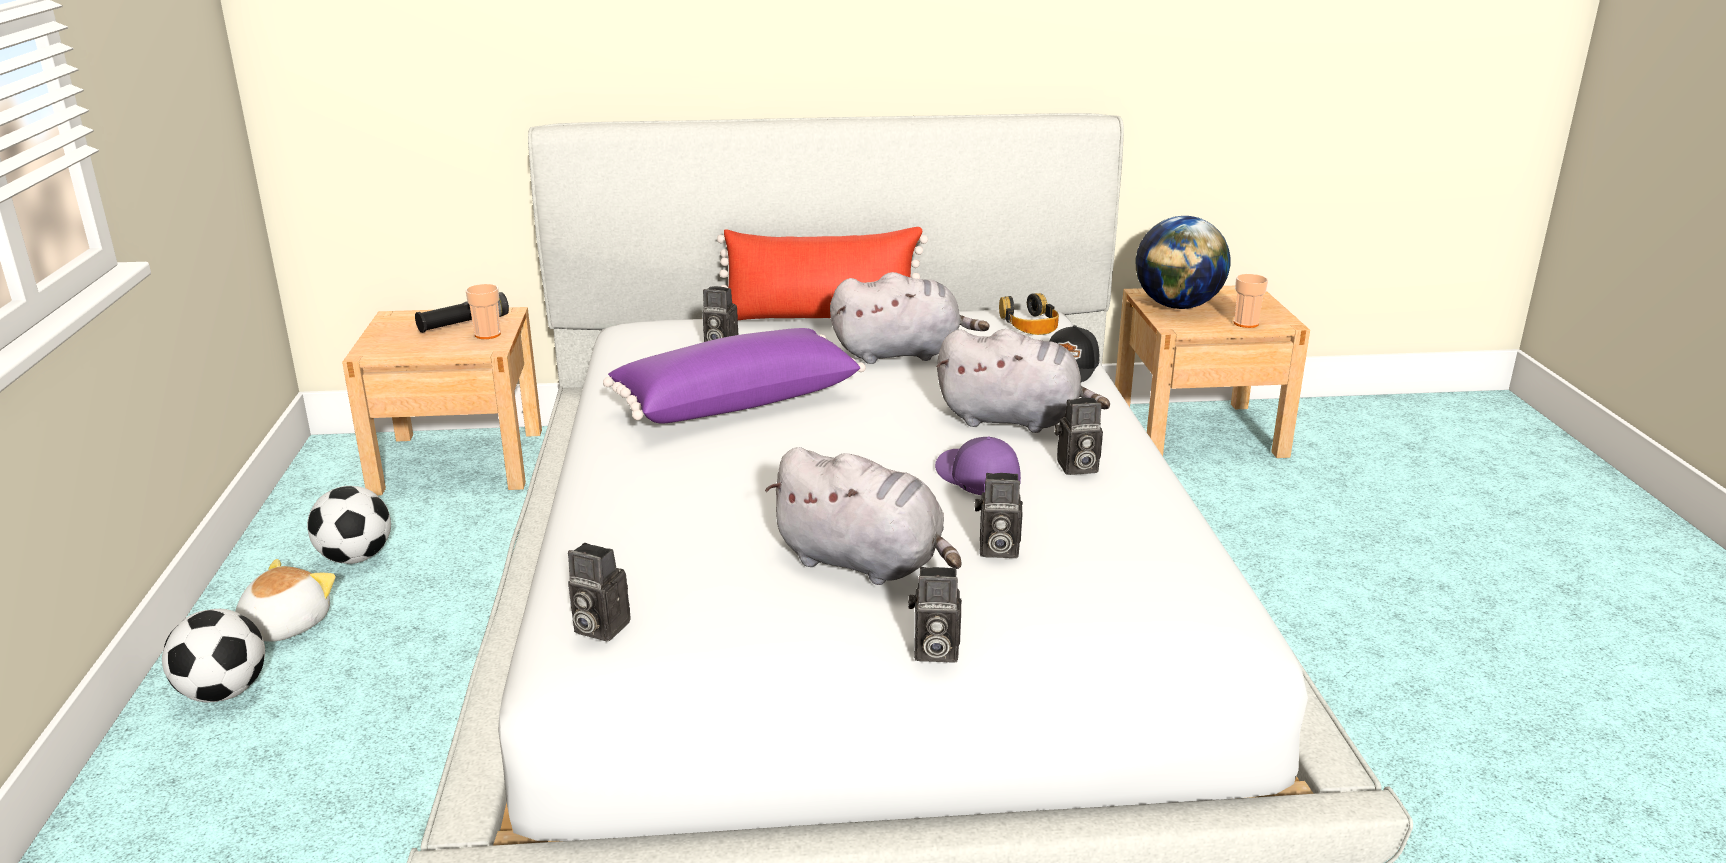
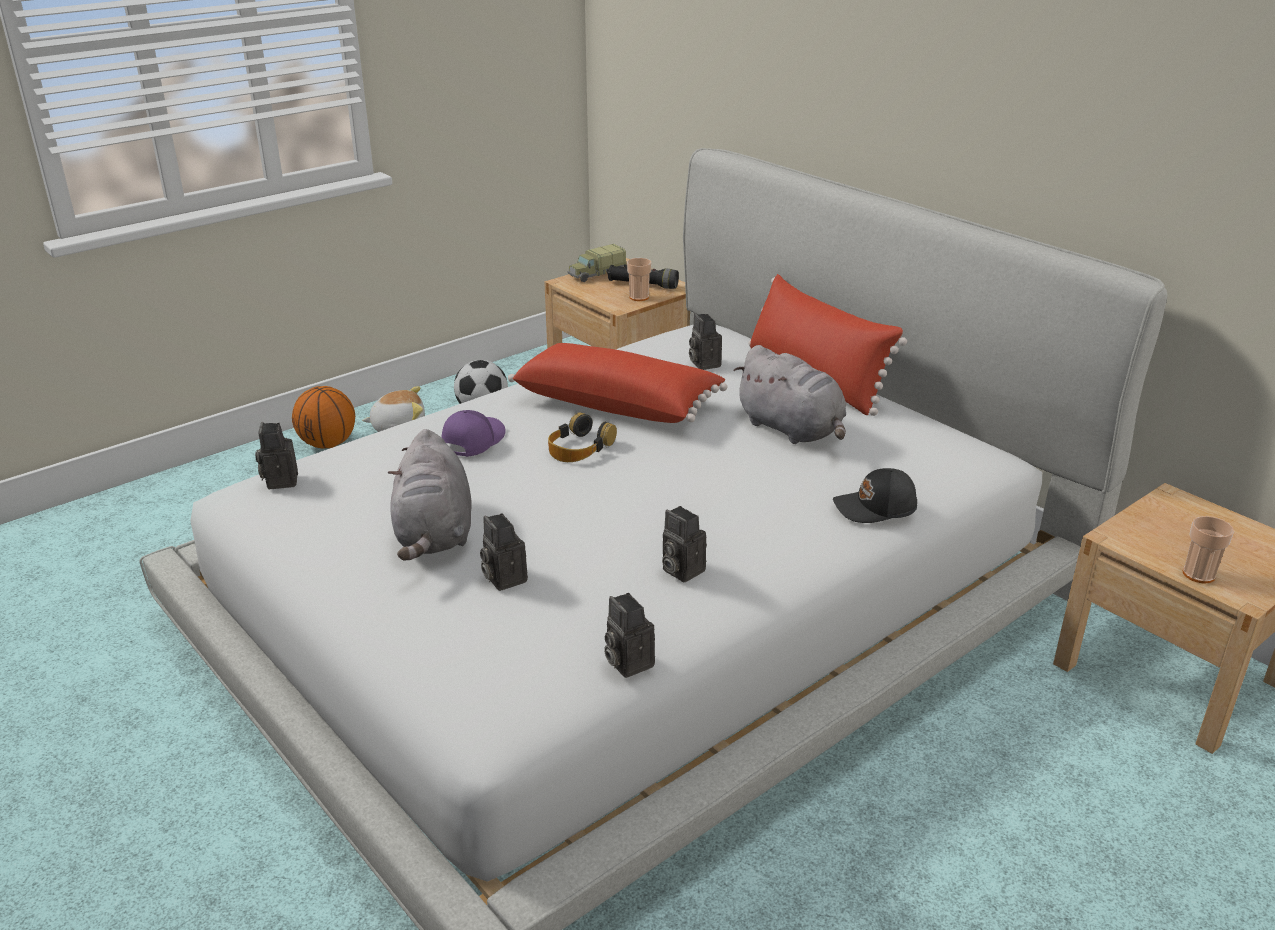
camera: 55 degrees right, 5 degrees up
(223, 693) = (327, 444): football -> basketball
(387, 334) = (596, 274): none -> toy truck
(735, 401) = (618, 404): purple pillow -> red pillow
(933, 651) = (345, 601): camera -> camera (626, 662)
(976, 478) = (606, 533): purple cap -> purple cap (472, 441)
(1014, 420) = (733, 516): grey plush toy -> none
(1029, 324) = (948, 460): headphones -> headphones (579, 448)
(1178, 306) = (1173, 523): globe -> none

